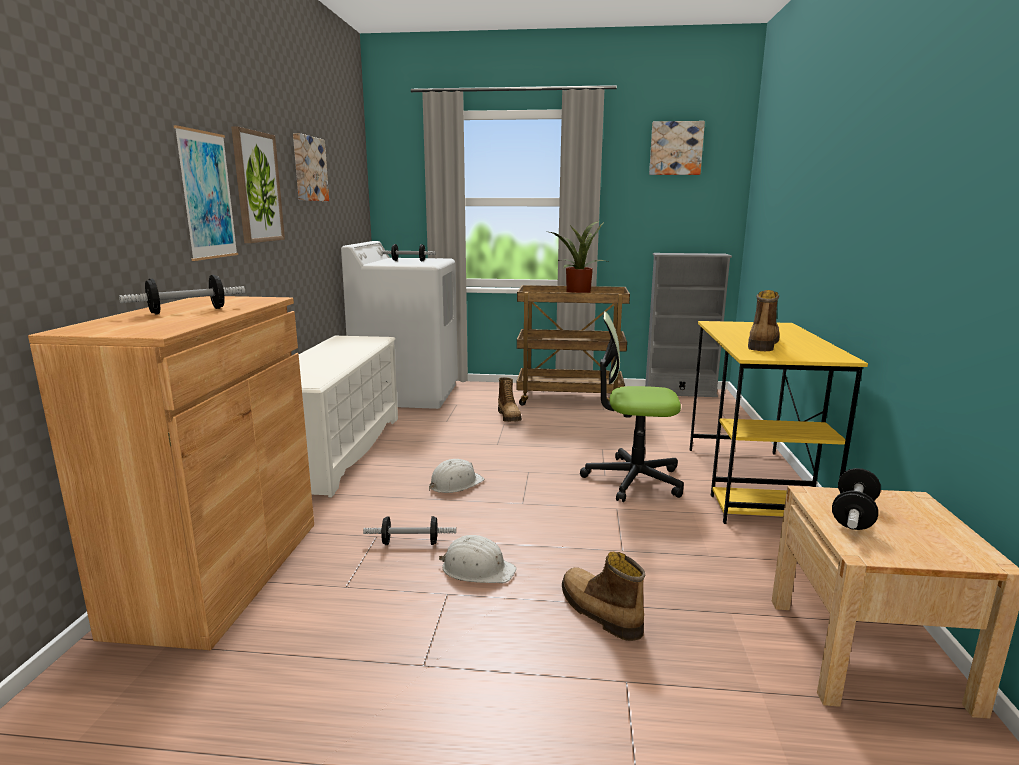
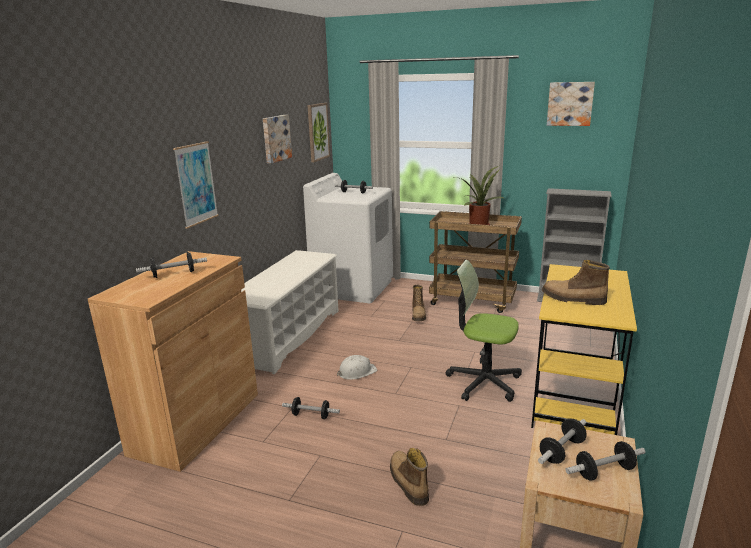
camera: 15 degrees right, 5 degrees up
(257, 187) = (233, 166): picture -> picture (317, 132)
(477, 569) = (345, 440): white hard hat -> none
(761, 344) = (572, 299): boot -> boot turned 105 degrees counterclockwise
(929, 531) = (604, 471): none -> dumbbell

